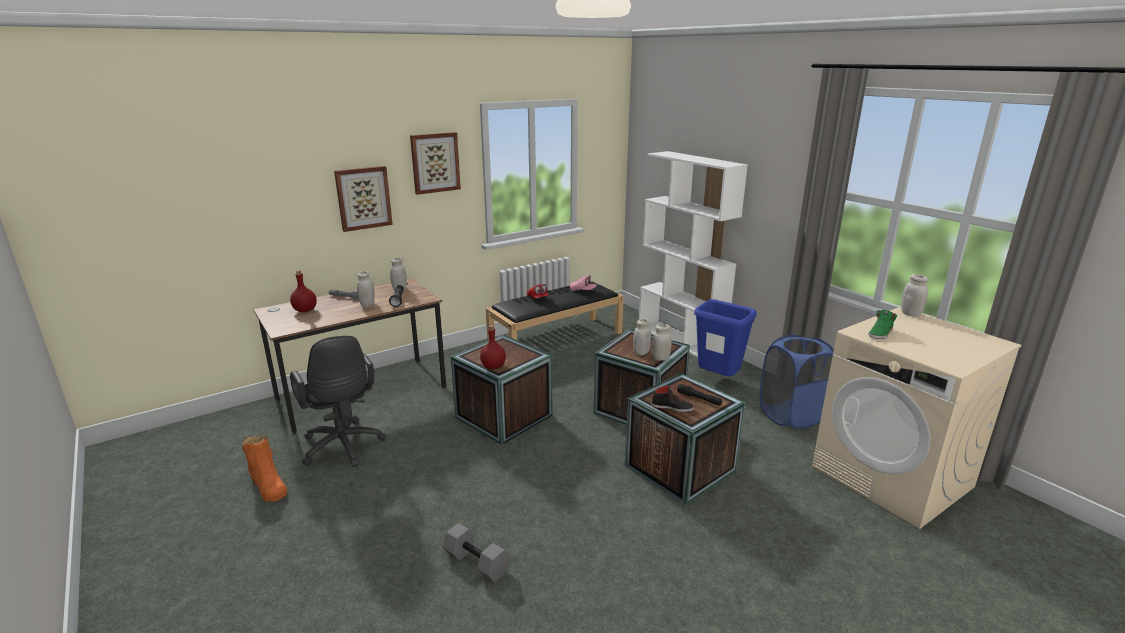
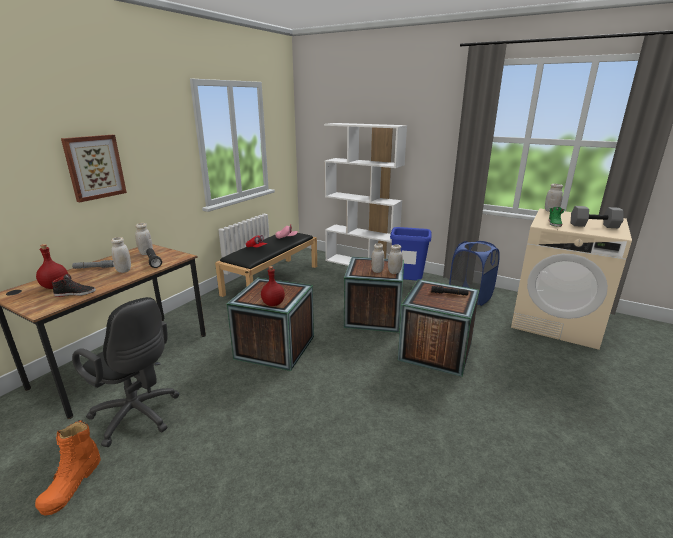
camera: 25 degrees left, 0 degrees up
(268, 485) = (72, 483): orange boot -> orange boot turned 75 degrees clockwise
(435, 162) = (158, 132): picture -> none
(475, 563) = (348, 483): grey dumbbell -> grey dumbbell (593, 226)
(672, 407) = (438, 304): black shoe -> black shoe (75, 293)

